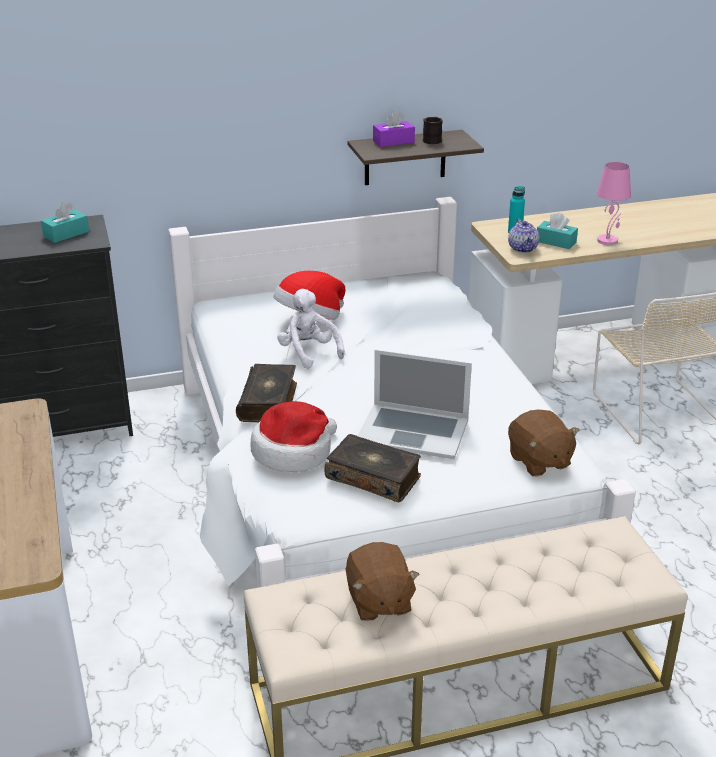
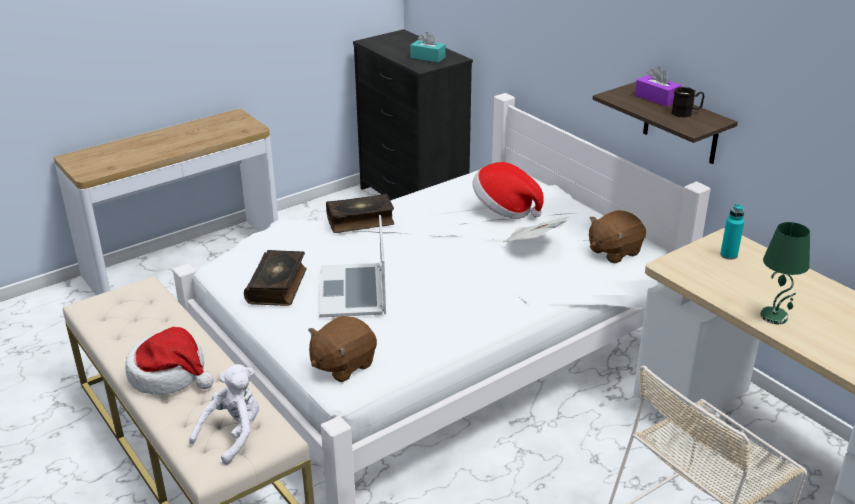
camera: 70 degrees right, 0 degrees up
(293, 452) = (297, 245): hat -> hat (169, 374)
(308, 353) = (450, 221): white plush toy -> white plush toy (233, 434)
(378, 601) = (149, 329): brown plush toy -> brown plush toy (614, 251)
(388, 320) = (534, 244): none -> newspaper
(523, 248) = (690, 266): teapot -> none
(556, 242) = (731, 283): turquoise tissue box -> none
(607, 240) = (774, 317): pink table lamp -> green table lamp

